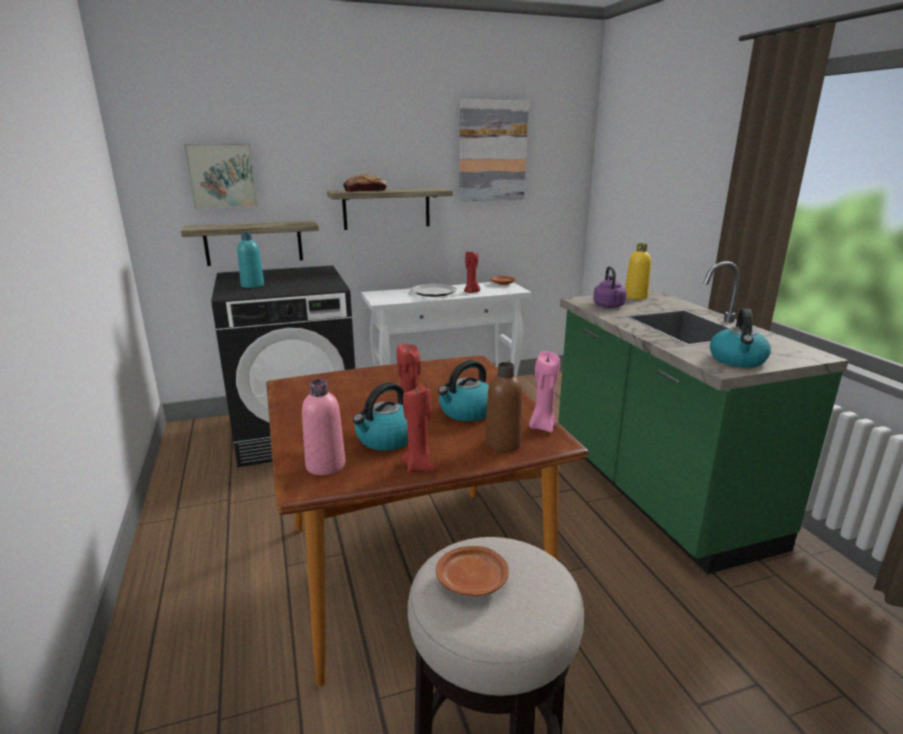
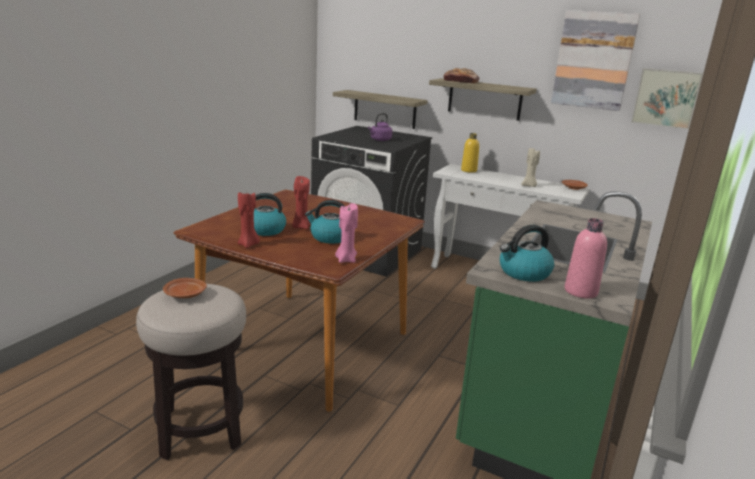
camera: 45 degrees right, 0 degrees up
(222, 176) = (374, 58): picture -> picture (666, 98)
(252, 285) = (352, 136): turquoise bottle -> none
(325, 465) = (219, 227): pink bottle -> pink bottle (580, 291)
(434, 292) = (500, 177): plate -> none
(471, 292) = (529, 186): red candle -> beige candle
(503, 443) = (306, 256): brown bottle -> none
(609, 306) = (555, 215): purple kettle -> purple kettle (380, 140)
(635, 297) = (607, 219): yellow bottle -> yellow bottle (469, 170)

